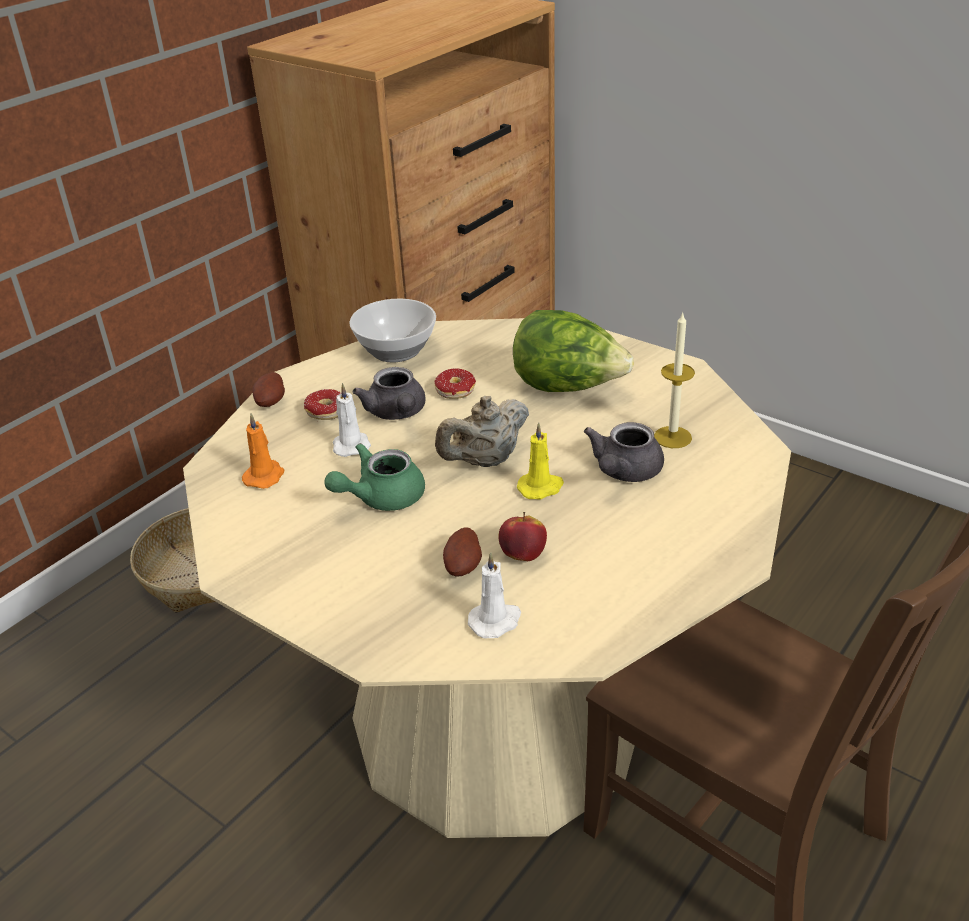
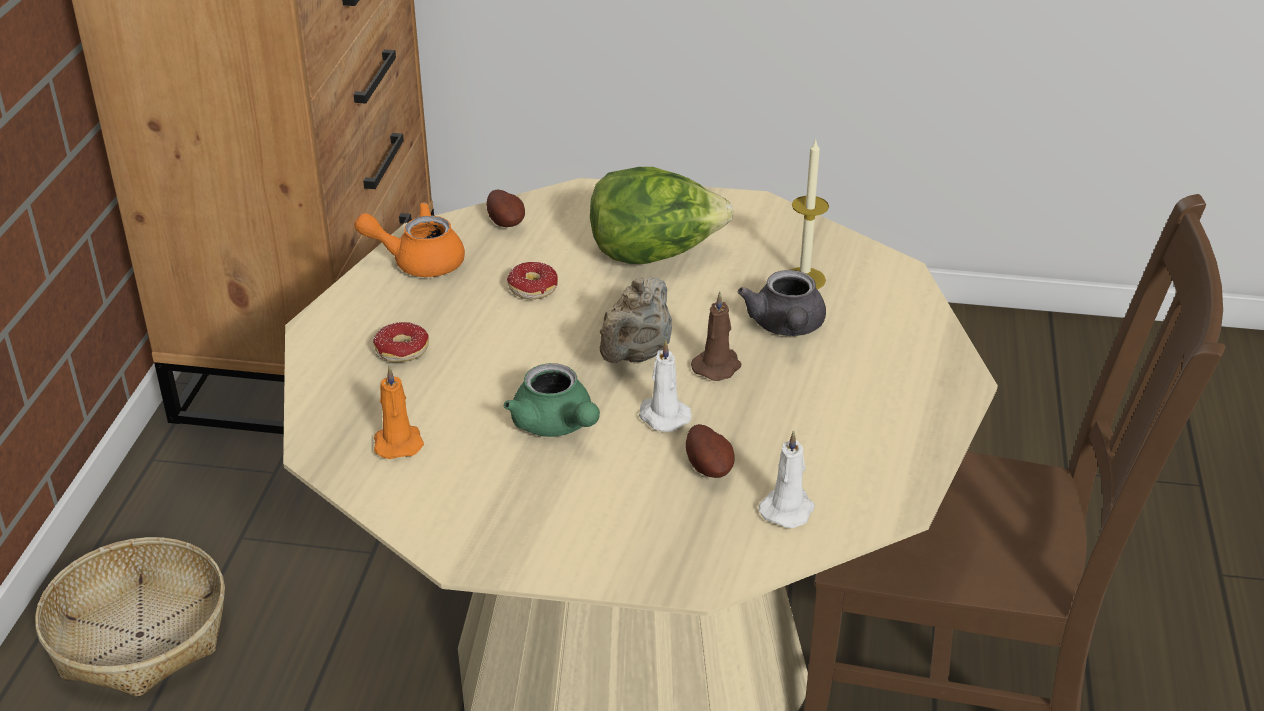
camera: 30 degrees left, 0 degrees up
(272, 402) = (323, 358): potato -> potato (507, 222)
(351, 445) = (468, 380): white candle -> white candle (662, 416)
(381, 497) = (556, 426): green teapot -> green teapot turned 60 degrees counterclockwise
(394, 351) = (418, 261): bowl -> orange teapot
(397, 413) = (489, 331): grey teapot -> none
(523, 555) = (758, 438): apple -> none
(541, 487) = (718, 366): yellow candle -> brown candle

